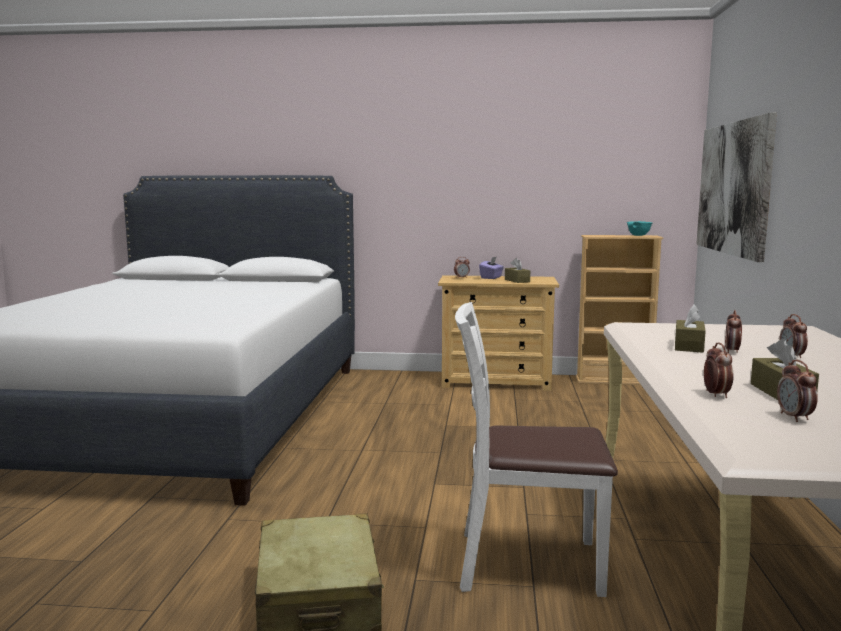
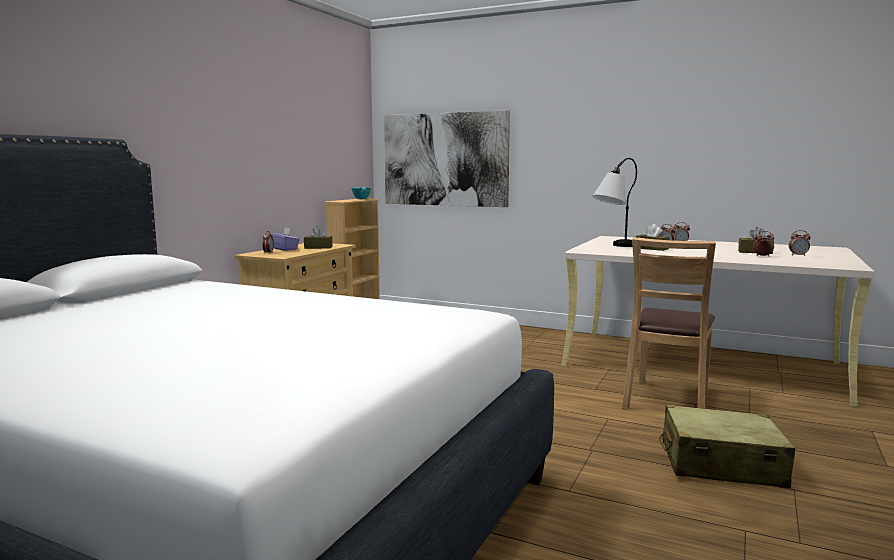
camera: 70 degrees left, 0 degrees up
(527, 563) = (667, 400): white chair -> brown chair
(673, 333) = (613, 246): none -> table lamp

